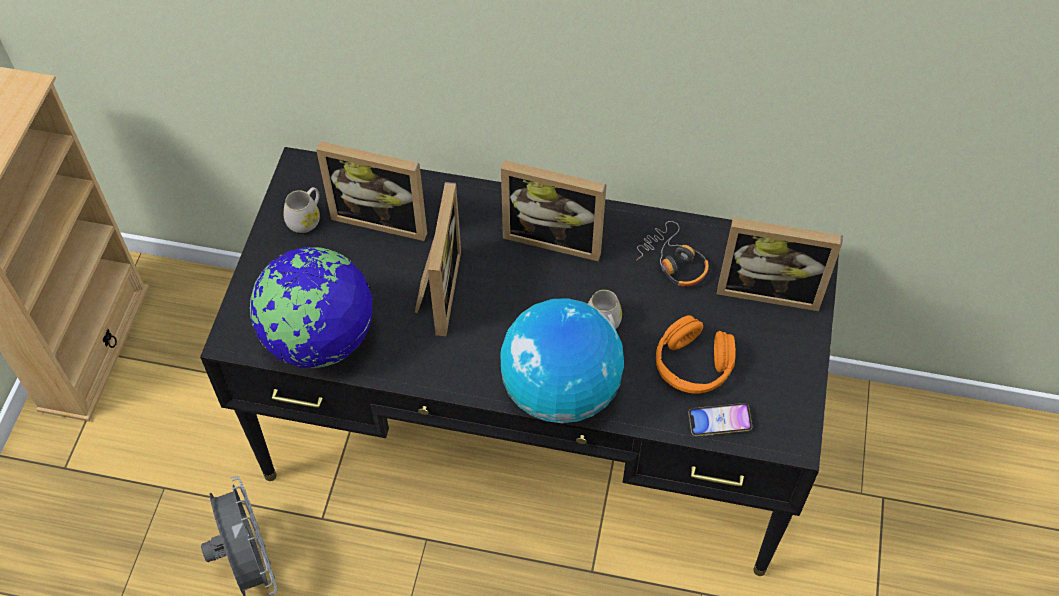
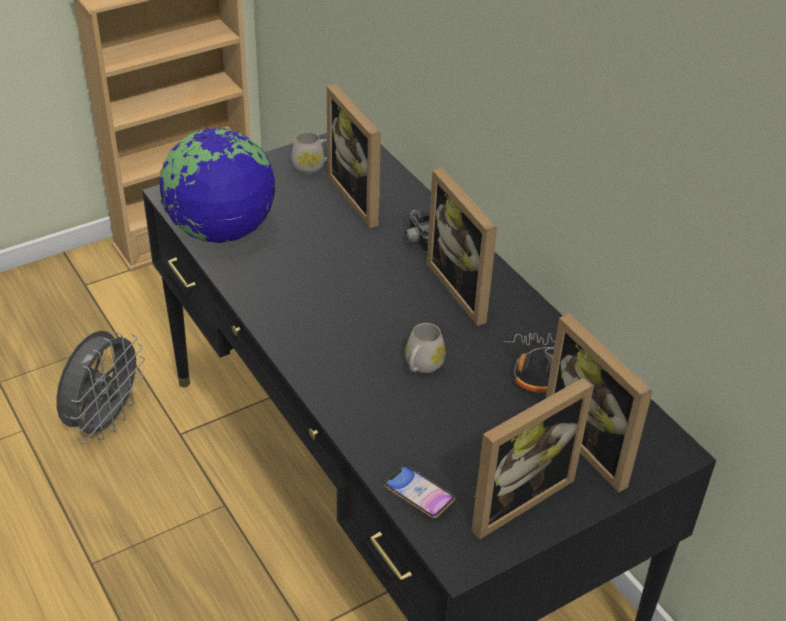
camera: 45 degrees right, 15 degrees down
(436, 291) = (334, 260): picture frame -> picture frame (513, 495)
(471, 224) = (416, 241): none -> camera
(560, 390) = (329, 378): globe -> none
(692, 365) = (452, 442): orange headphones -> none

